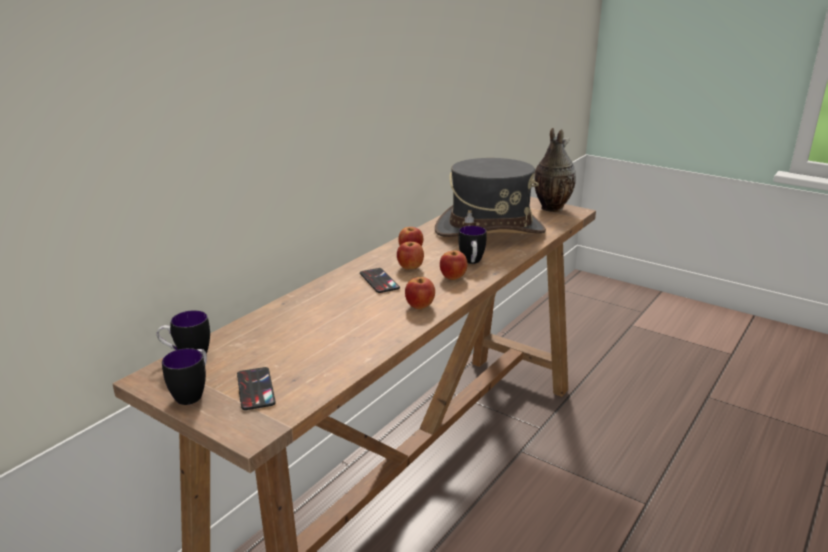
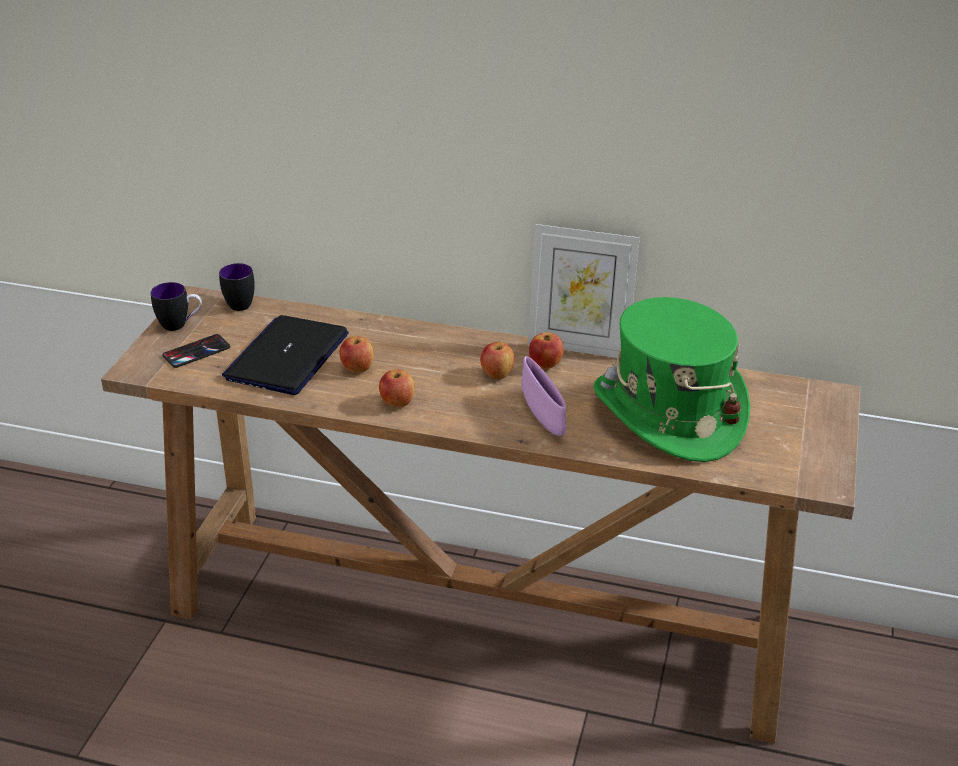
camera: 70 degrees right, 10 degrees up
(311, 342) = (287, 357): none -> laptop
(379, 281) = (446, 362): phone -> none
(396, 239) = (579, 346): none -> picture frame
(453, 277) = (488, 411): apple -> apple (357, 369)
(472, 262) = (542, 417): mug -> purple bowl
(489, 230) = (668, 412): grey hat -> green hat
(550, 208) = (815, 456): vase -> none

